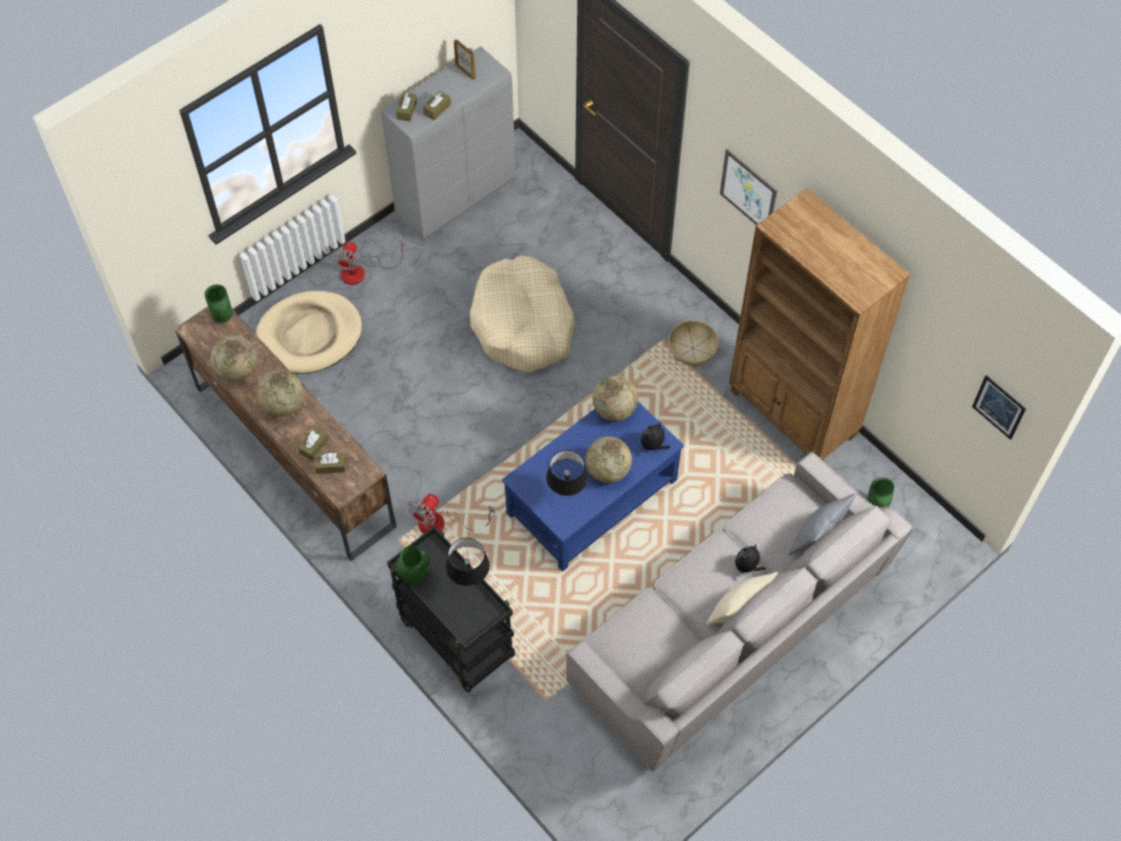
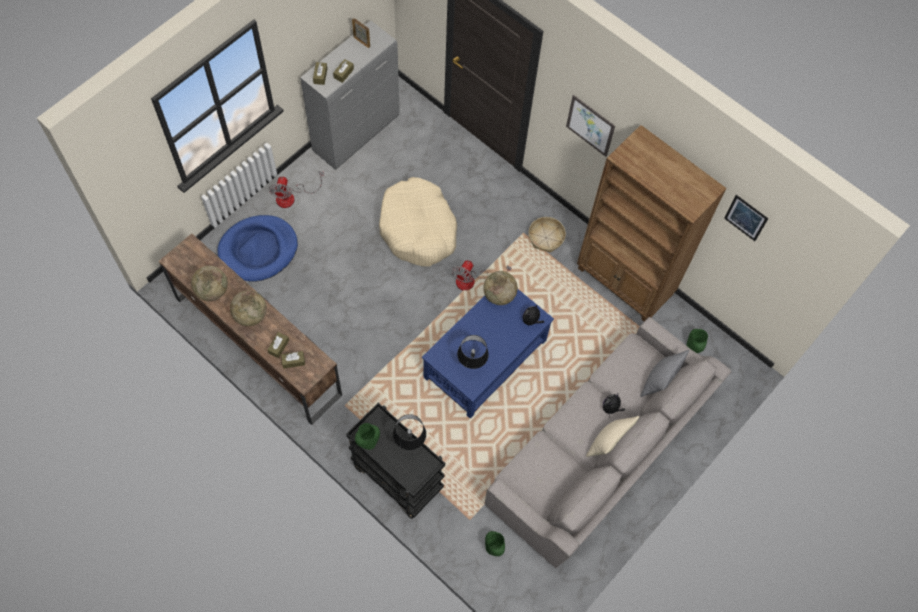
camera: 10 degrees left, 5 degrees up
(224, 318) = (196, 250): green vase -> green vase (494, 548)
(310, 335) = (258, 250): beige dog bed -> blue dog bed
(442, 524) = (376, 390): fan -> fan (472, 281)
(607, 470) = (499, 343): globe -> none
(999, 407) = (794, 281): picture -> picture (746, 217)

